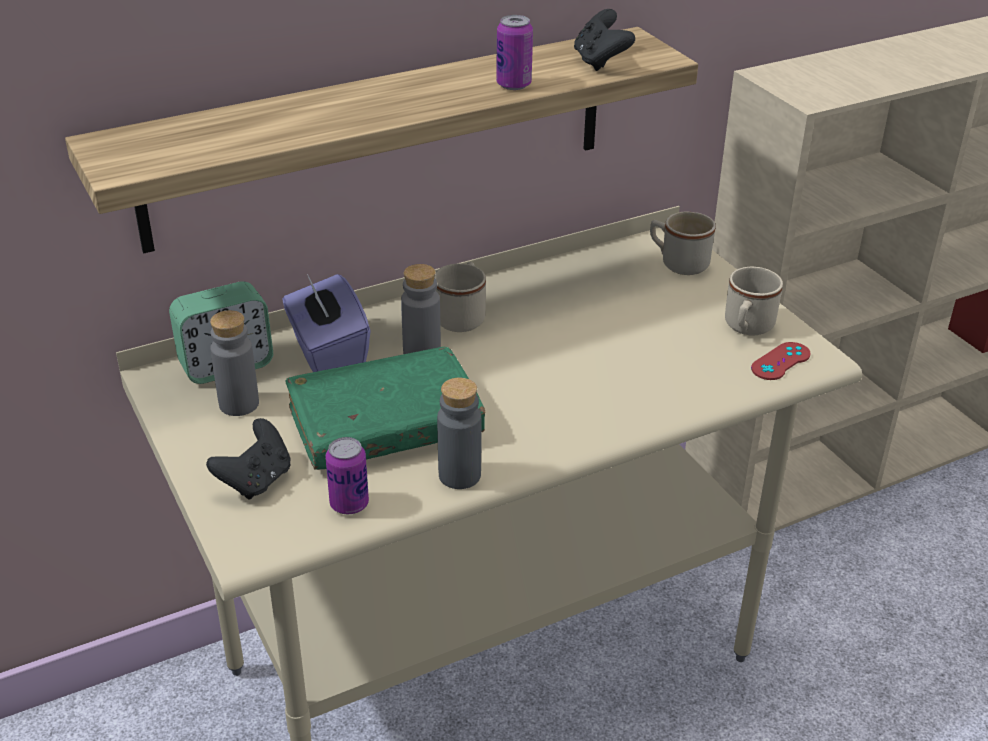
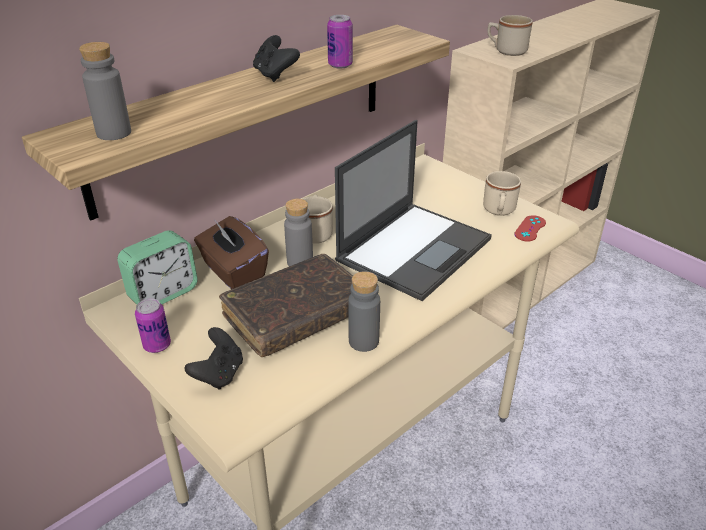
camera: 15 degrees left, 0 degrees up
(239, 404) = (183, 319): grey bottle -> grey bottle (114, 133)
(327, 351) = (233, 271): purple tissue box -> brown tissue box
(349, 504) = (295, 378): can -> can (157, 345)
(385, 424) = (296, 315): green book -> brown book
(592, 362) = (415, 248): none -> laptop
(600, 62) = (388, 46): black game controller -> black game controller (275, 75)
(678, 263) = (437, 178): beige mug -> beige mug (506, 51)

